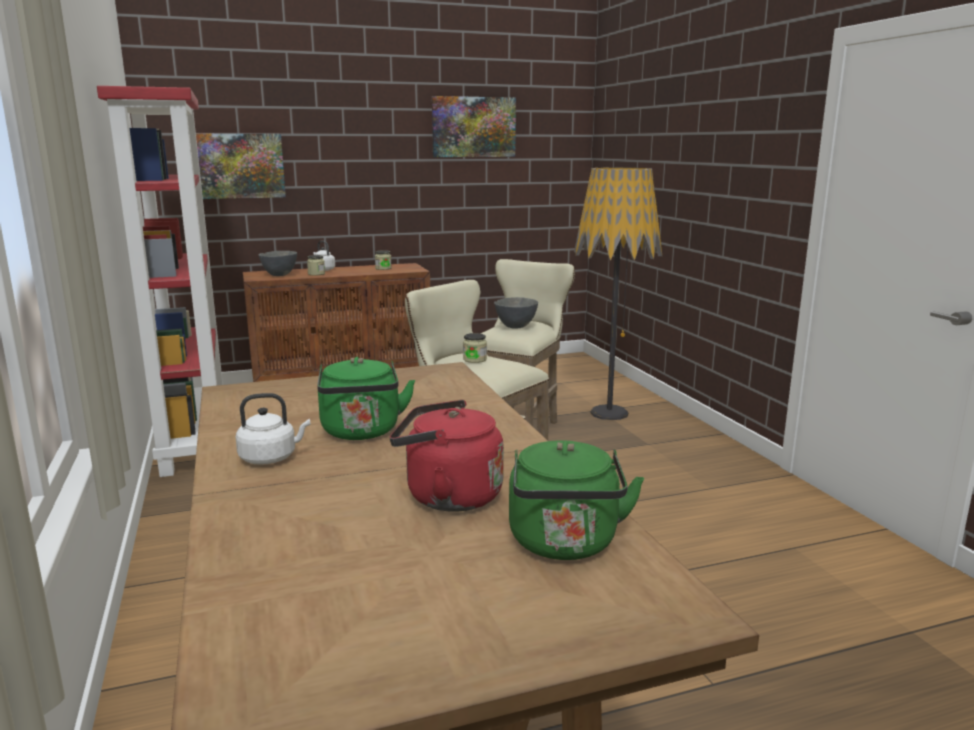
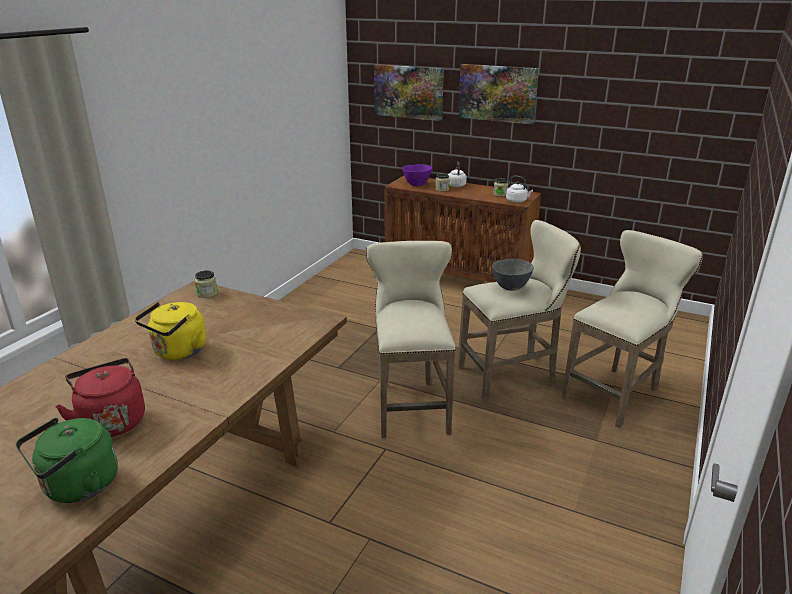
camera: 45 degrees right, 10 degrees up
(194, 439) = (317, 292): red bookcase -> none
(271, 458) = (116, 349): white kettle -> white kettle (517, 201)
(279, 275) = (416, 185): grey bowl -> purple bowl
(362, 432) = (178, 352): green kettle -> yellow kettle
(473, 127) = (619, 71): picture -> picture (497, 93)
(475, 359) = (411, 311): jar -> jar (207, 293)
(609, 413) = (616, 393): floor lamp -> beige stool

